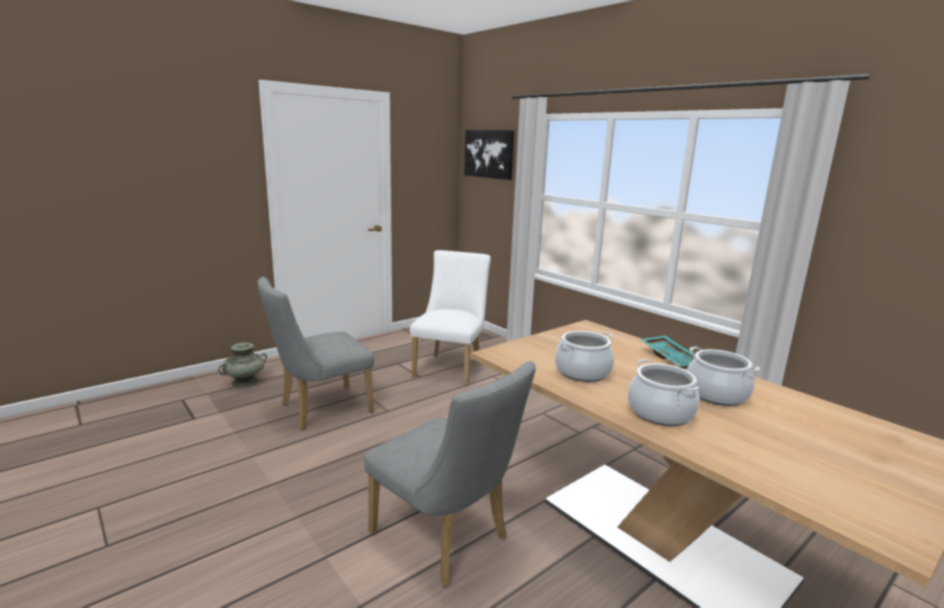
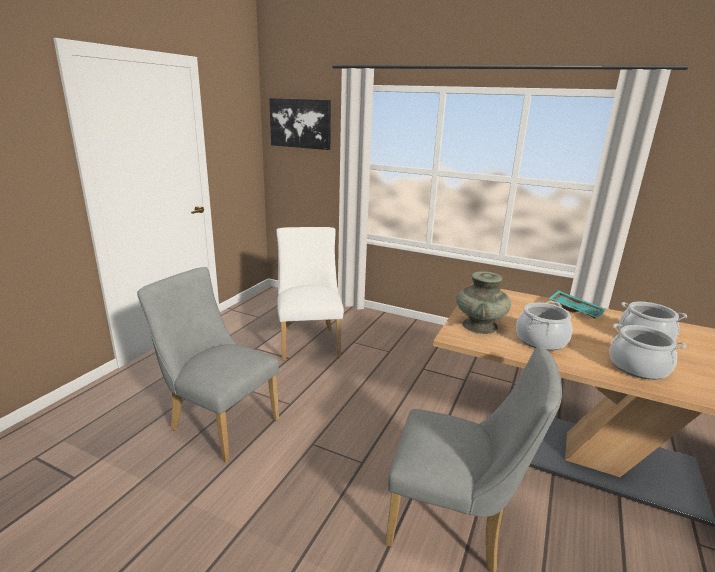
camera: 25 degrees left, 5 degrees up
(245, 382) = (102, 412): turquoise vase -> turquoise vase (479, 326)
(319, 409) = (219, 422): grey chair -> grey chair turned 90 degrees clockwise

